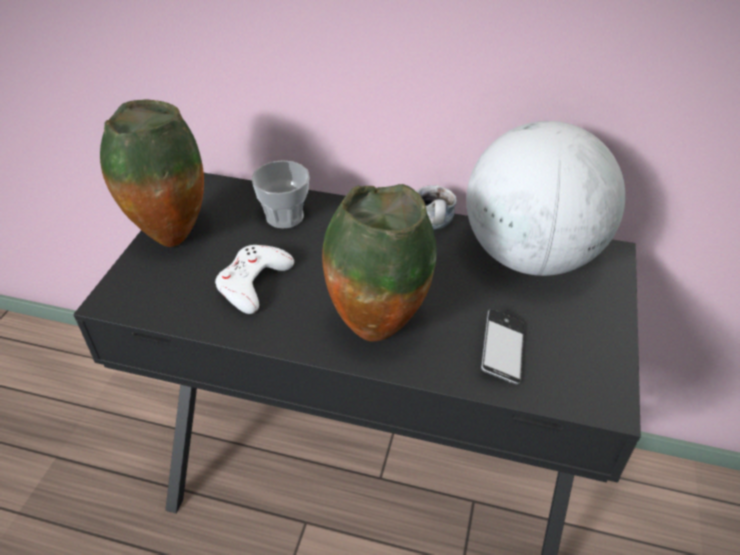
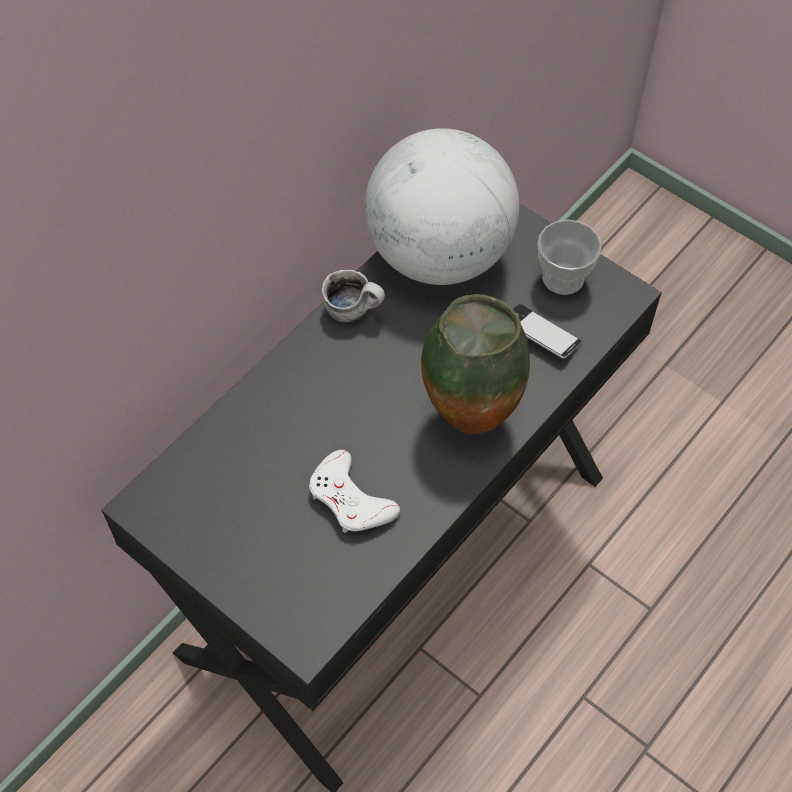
camera: 65 degrees left, 15 degrees up
(170, 237) = (228, 560): vase -> none
(285, 216) = (258, 437): cup -> cup (563, 278)

